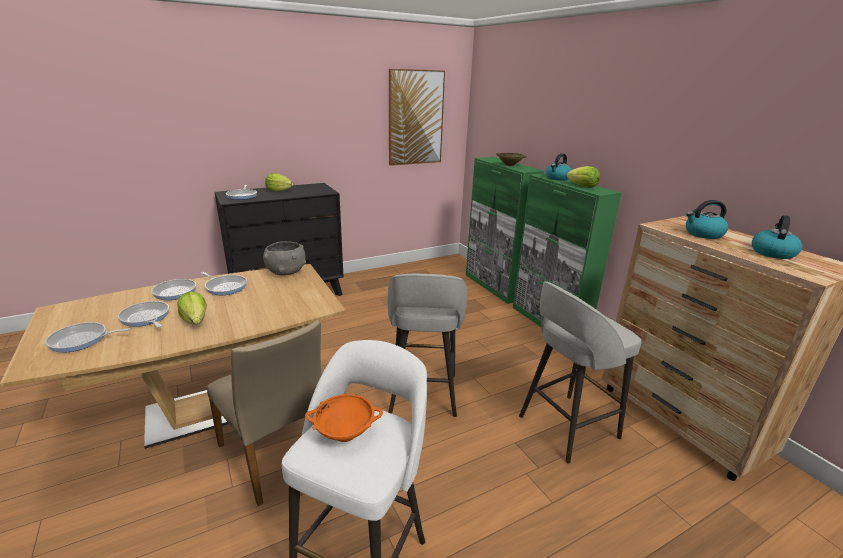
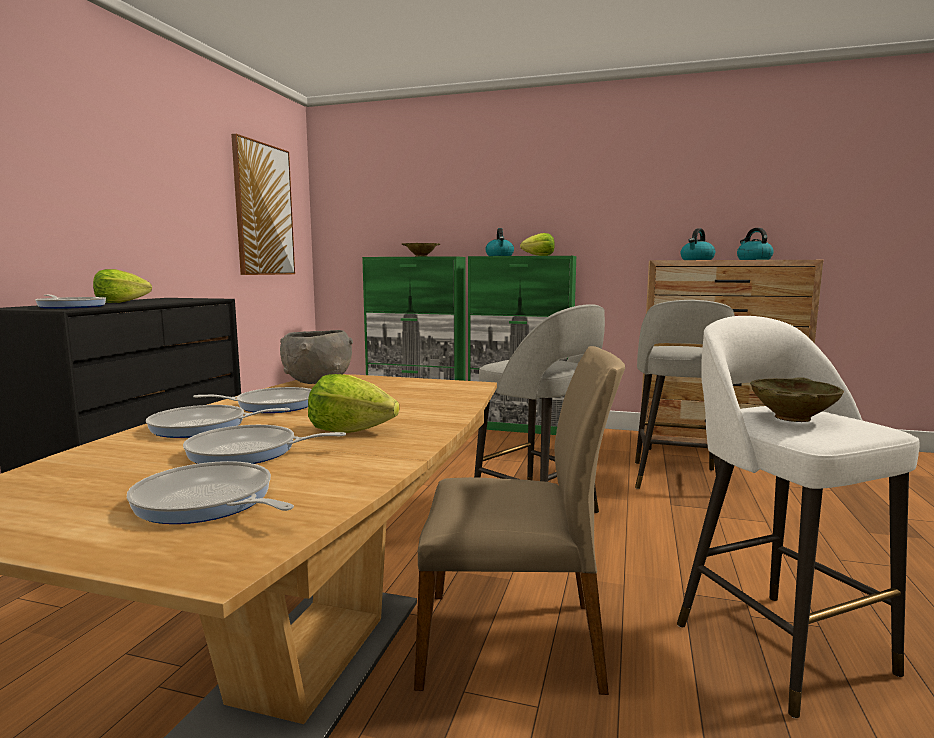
camera: 45 degrees left, 15 degrees down
(82, 340) = (207, 502): frying pan -> frying pan turned 90 degrees clockwise
(345, 433) = (792, 418): orange bowl -> beige bowl

